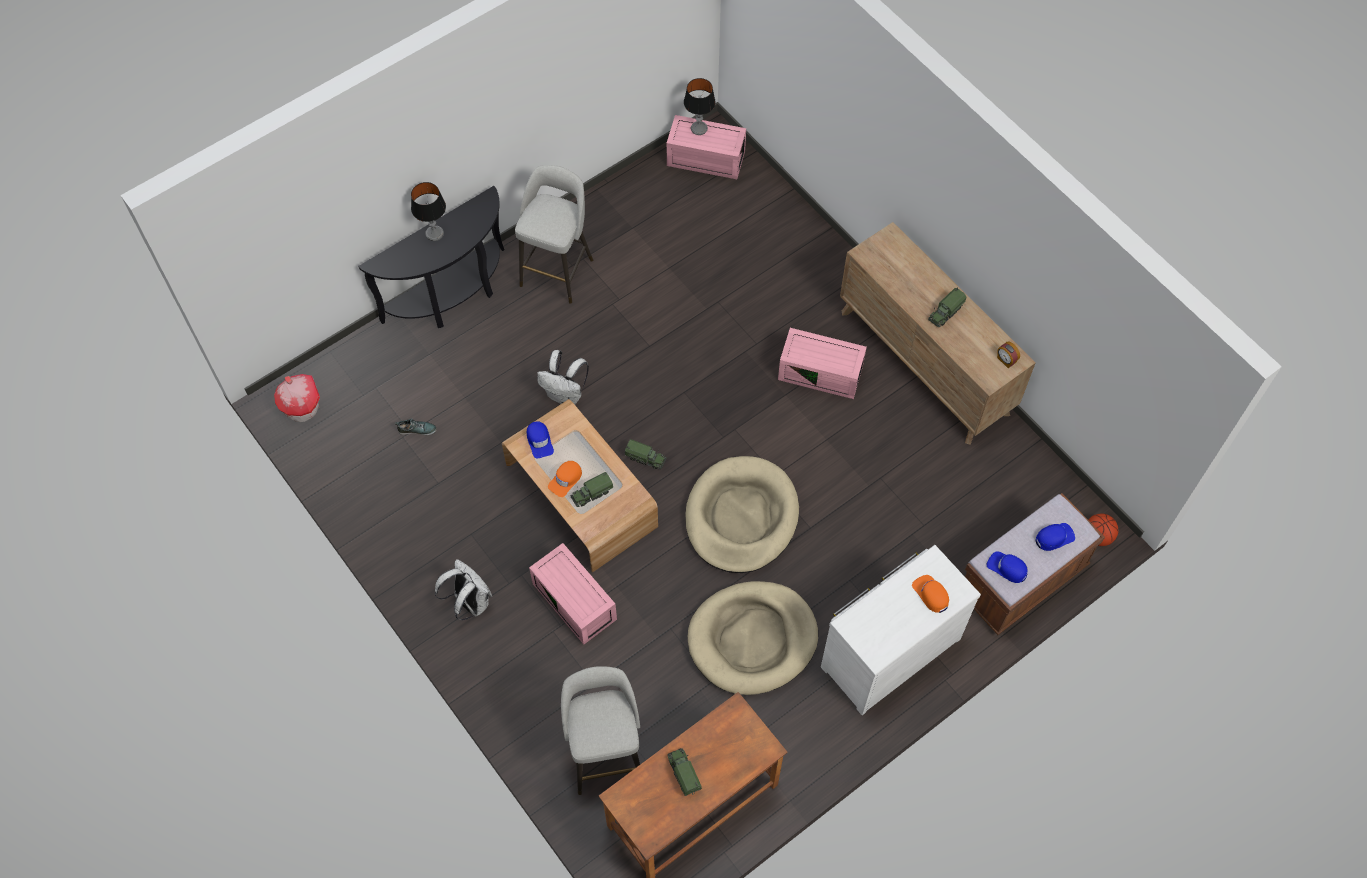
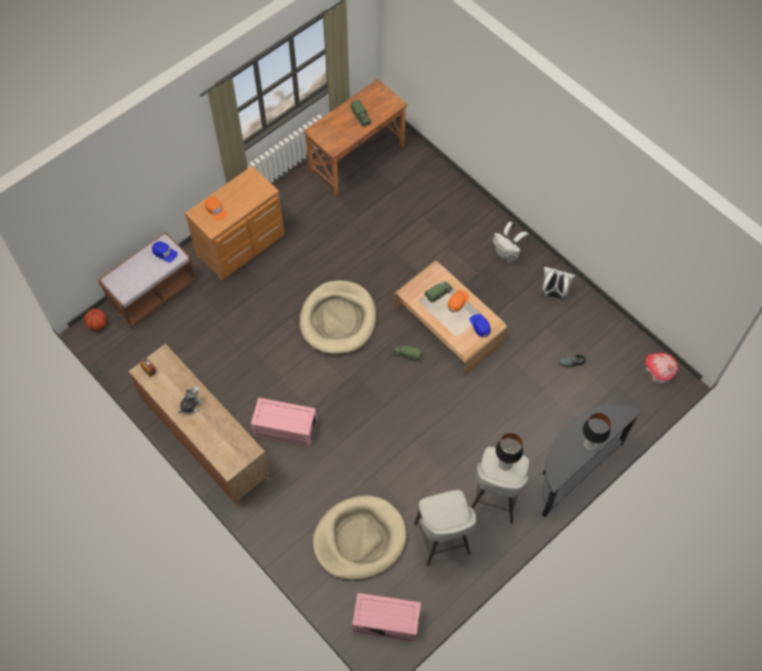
camera: 175 degrees right, 0 degrees up
(566, 395) = (471, 396): white backpack -> white backpack (553, 293)
(576, 601) = (440, 260): pink storage box -> none
(605, 754) = (410, 180): grey stool -> grey stool (442, 540)
(699, 128) = (393, 620): table lamp -> table lamp (505, 463)
(752, 639) = (327, 246): beige dog bed -> beige dog bed (359, 539)
(887, 650) = (242, 246): white dresser -> brown dresser
(945, 312) = (191, 405): toy truck -> plush toy
(1054, 537) = (131, 273): blue cap -> none

